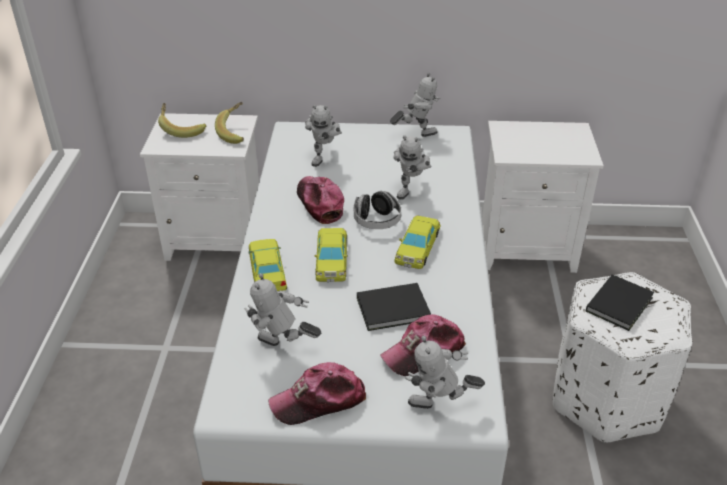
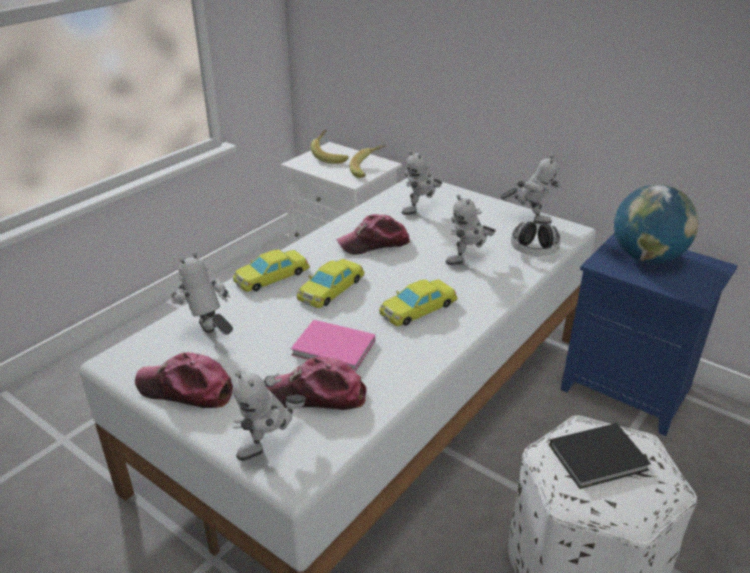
camera: 35 degrees right, 5 degrees down
(267, 270) = (271, 276): yellow toy car -> yellow toy car turned 150 degrees counterclockwise
(319, 203) = (374, 243): cap -> cap turned 120 degrees counterclockwise
(377, 221) = (406, 274): headphones -> headphones (534, 251)
(395, 309) = (335, 349): black book -> pink book
(439, 408) = (271, 448): toy robot -> toy robot turned 75 degrees counterclockwise
(527, 248) = (629, 389): white nightstand -> blue nightstand
(530, 138) = (647, 257): none -> globe

